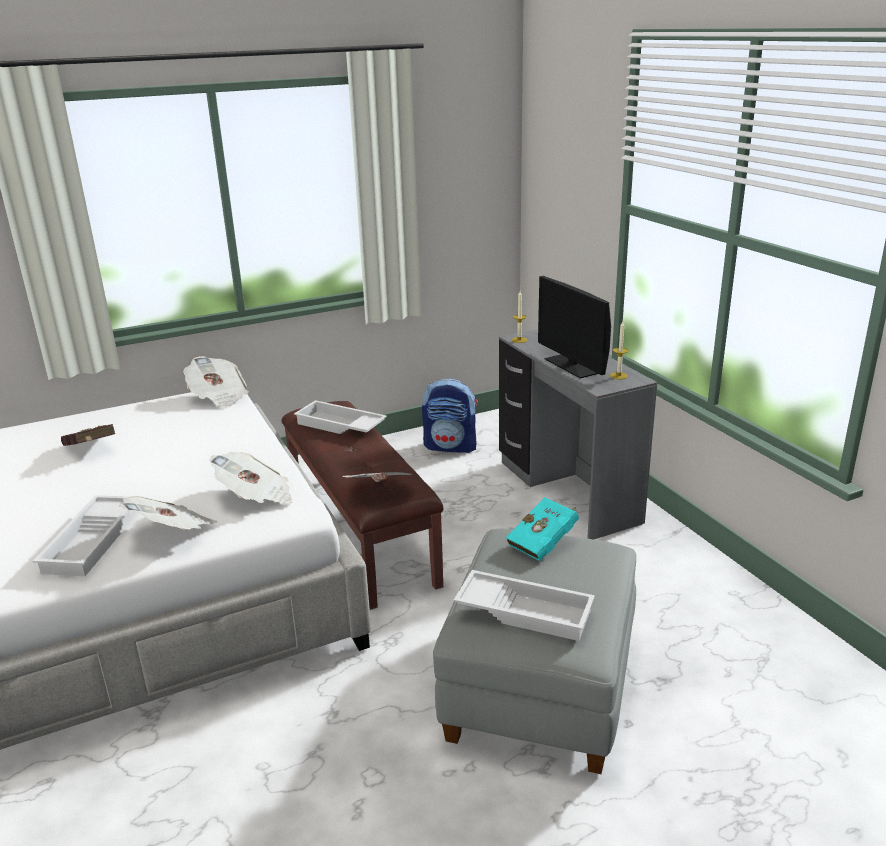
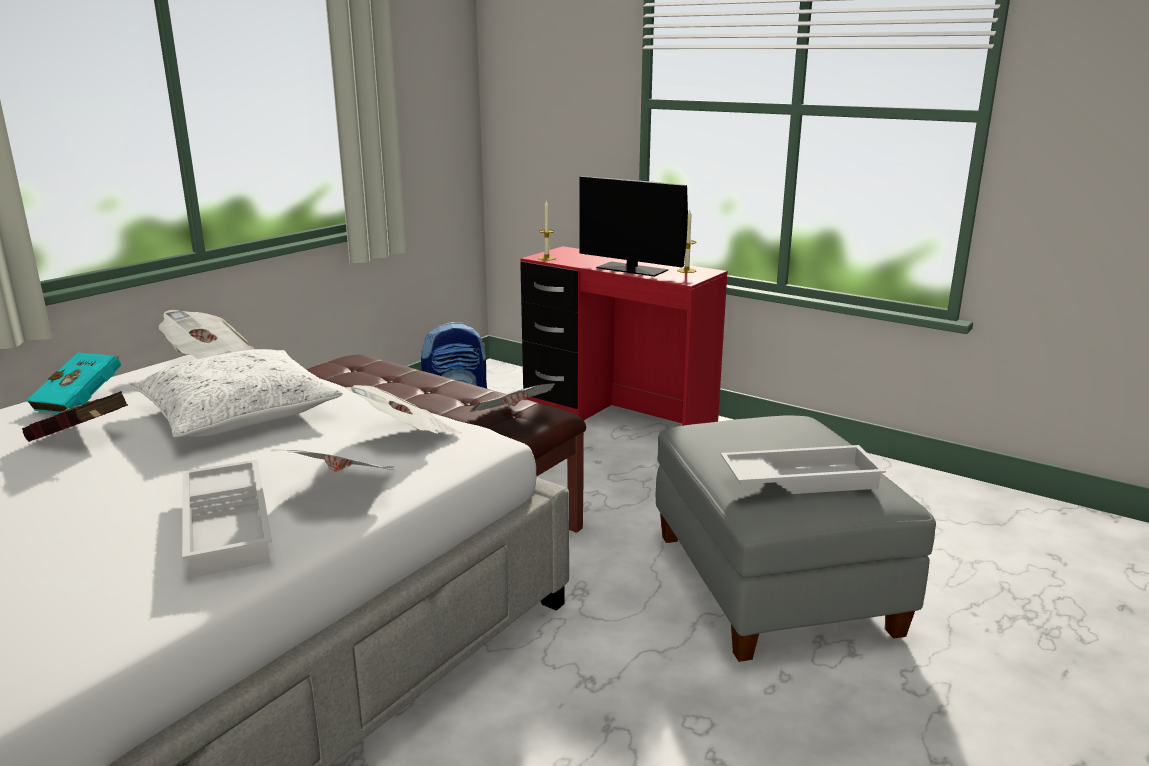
camera: 30 degrees left, 5 degrees down
(188, 449) = (239, 413): none -> white pillow
(339, 425) = (383, 374): white tray -> none
(545, 543) = (739, 425): turquoise book -> turquoise book (83, 401)
(565, 492) = (617, 420): grey desk -> red desk

